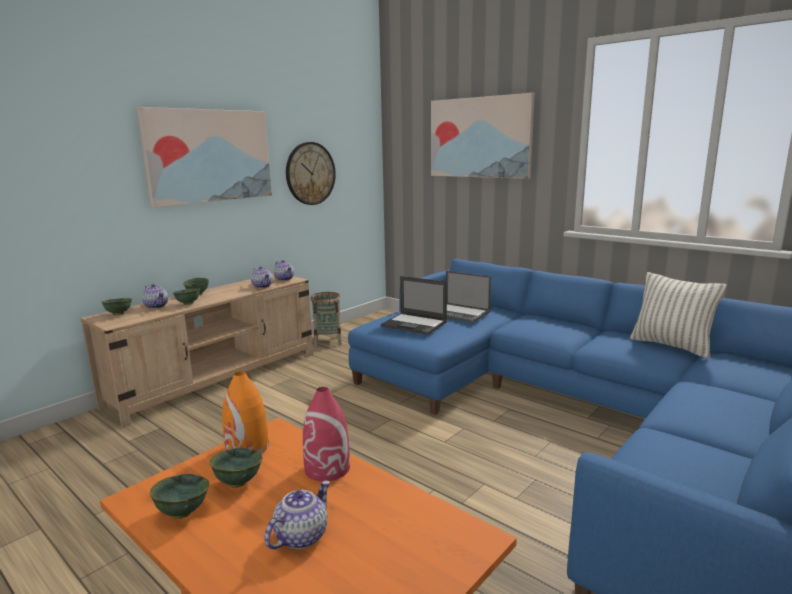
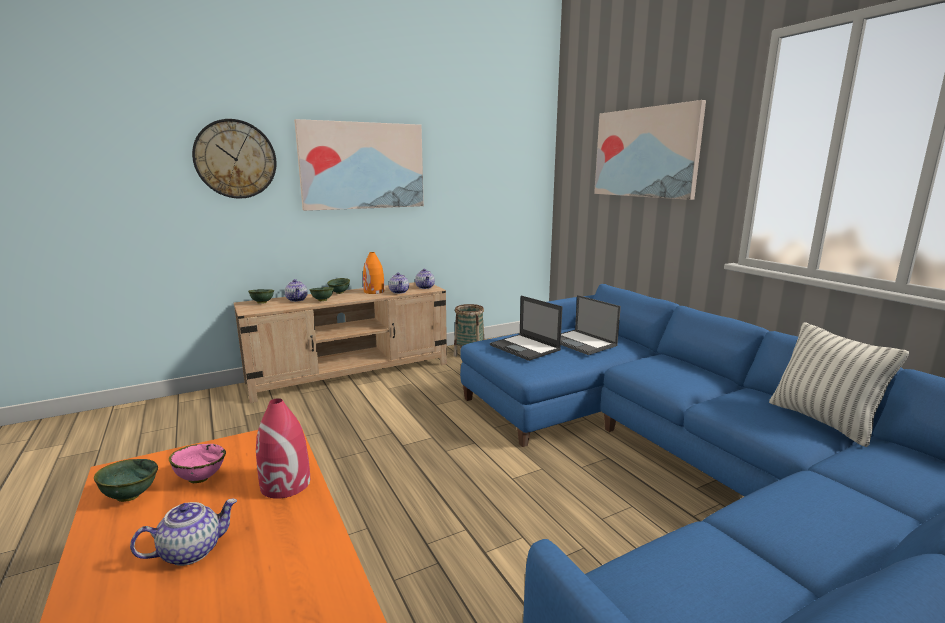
camera: 20 degrees right, 0 degrees up
(237, 482) = (200, 478): green bowl -> pink bowl
(247, 448) = (243, 445): orange vase -> orange vase (374, 291)
(310, 173) = (468, 187): wall clock -> wall clock (235, 159)

